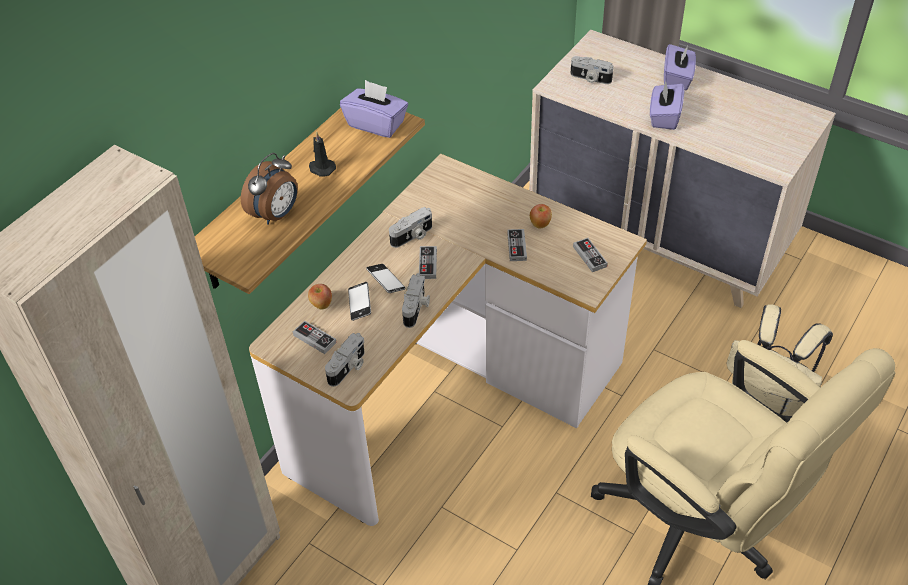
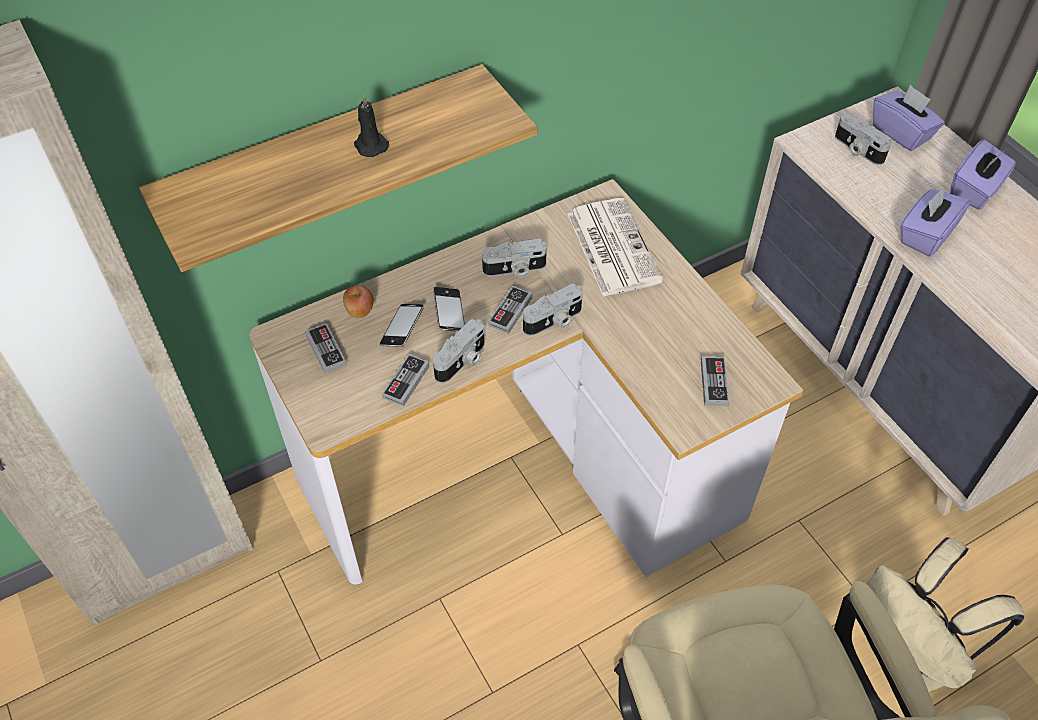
camera: 25 degrees right, 5 degrees up
(276, 214) = (277, 184): alarm clock -> none
(348, 368) = (339, 402): camera -> camera (554, 321)
(376, 124) = (474, 112): purple tissue box -> purple tissue box (901, 133)
(469, 197) = (611, 246): none -> newspaper
(516, 247) = (630, 333): game controller -> game controller (406, 382)
(540, 224) = (678, 315): apple -> none

